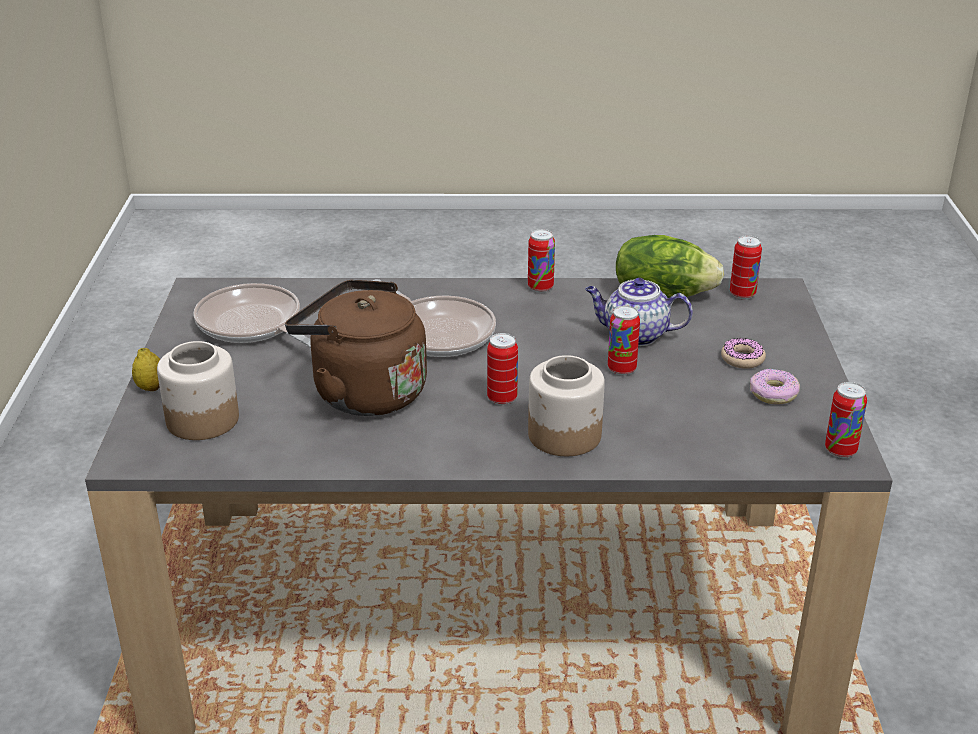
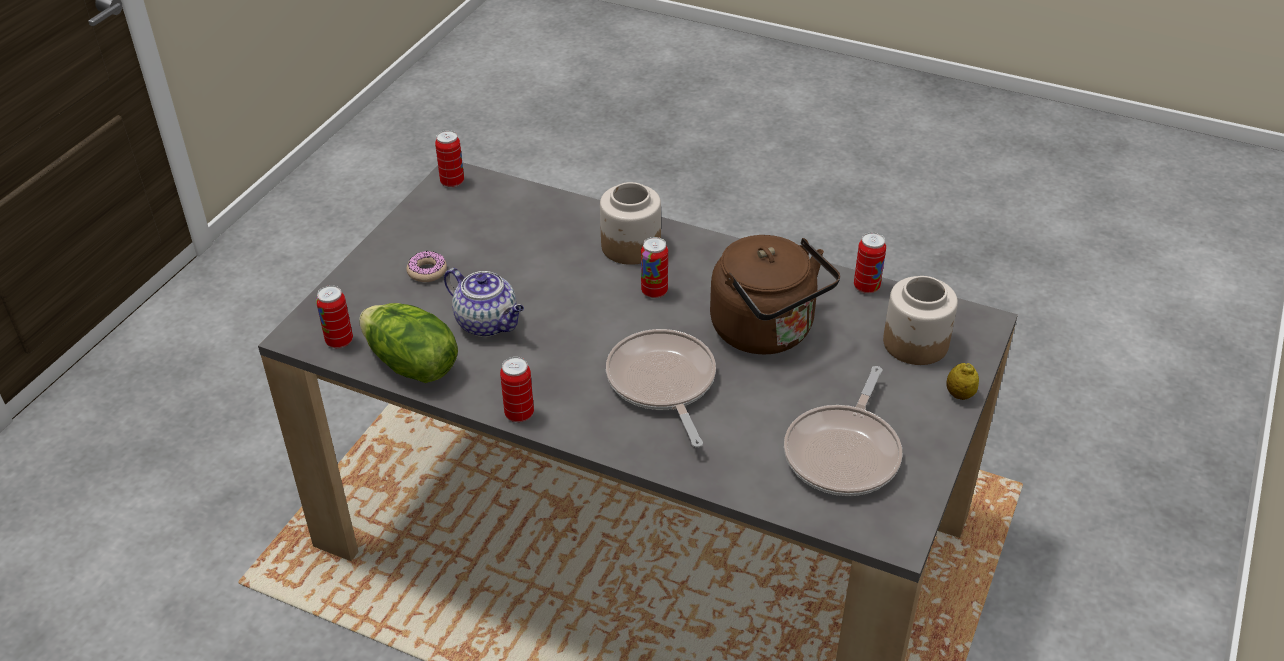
camera: 155 degrees left, 10 degrees up
(252, 325) = (844, 452): frying pan -> frying pan turned 45 degrees clockwise
(621, 369) = (534, 291): can -> can (866, 287)
(773, 393) = (442, 235): donut -> none

